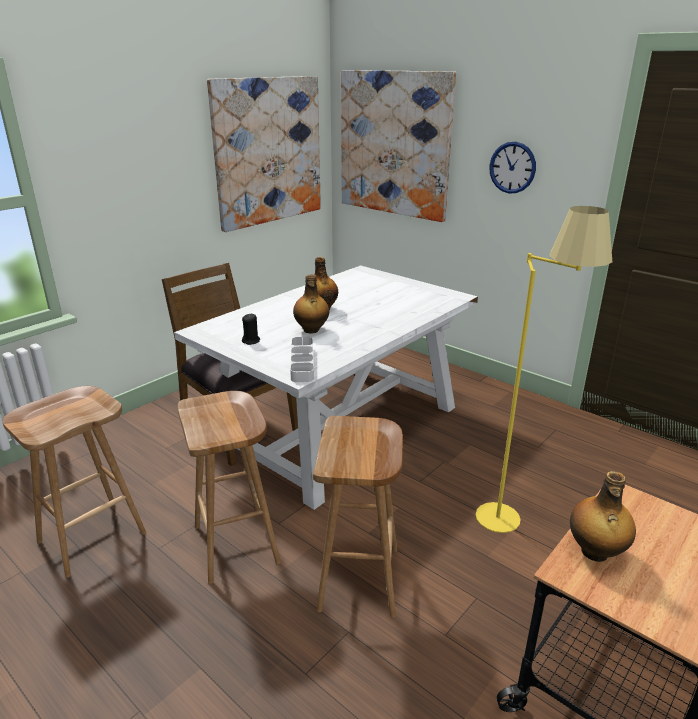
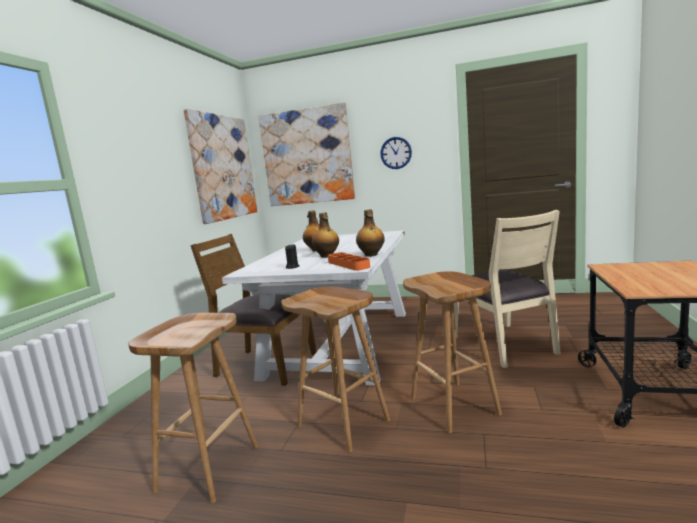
camera: 25 degrees left, 15 degrees down
(302, 362) = (348, 264): grey tray -> orange tray
(517, 515) = (504, 344): yellow floor lamp -> beige chair
(595, 552) = (634, 282): bottle -> bottle (371, 255)

